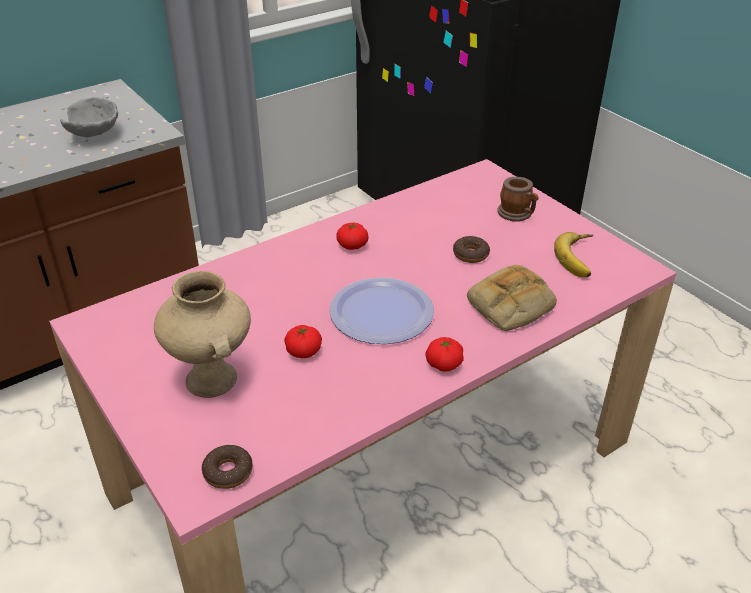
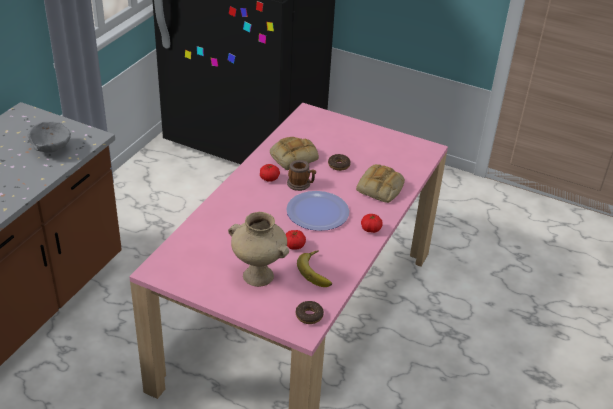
camera: 30 degrees left, 0 degrees up
(413, 225) = (294, 156): none -> bread
(517, 214) = (346, 134): mug -> mug (301, 184)
(580, 258) = (397, 151): banana -> banana (318, 271)

